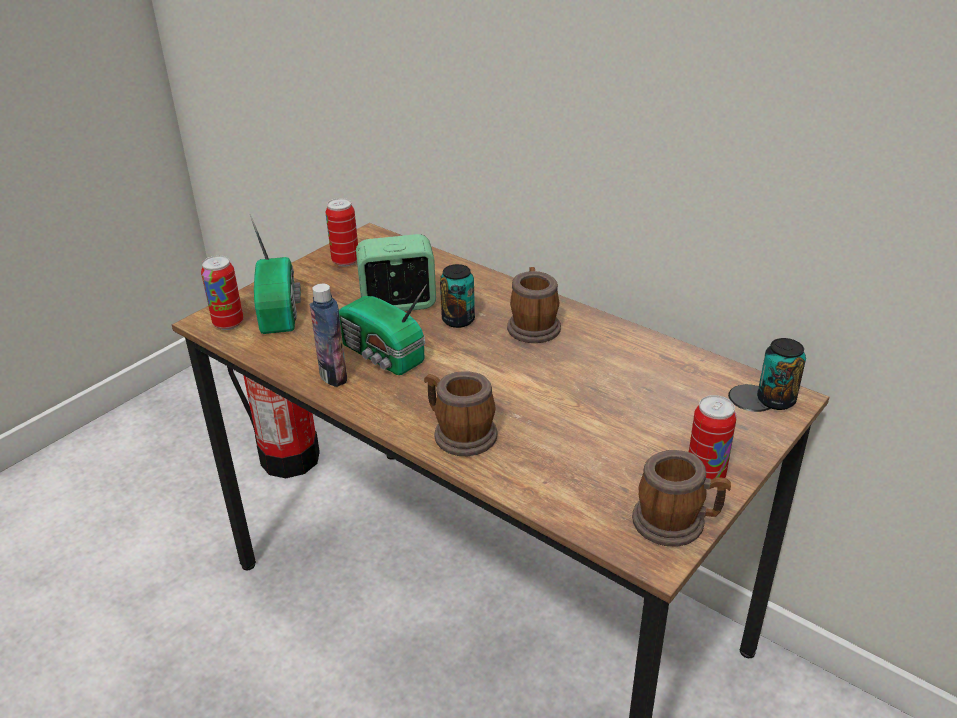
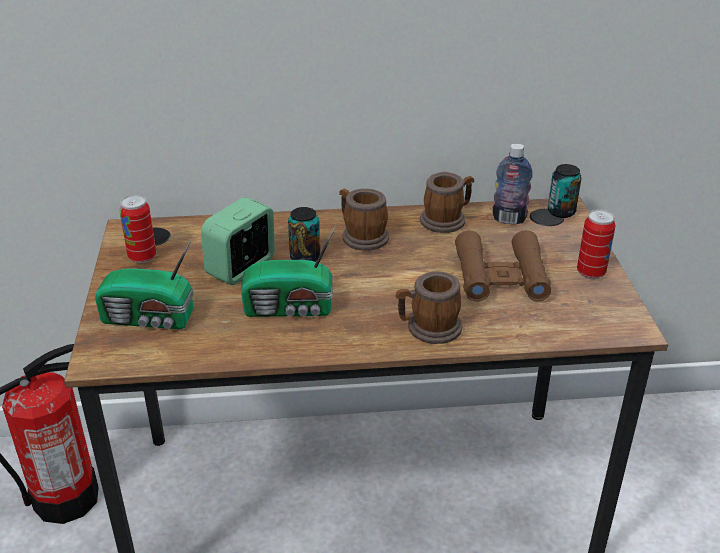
camera: 45 degrees left, 0 degrees up
(228, 323) = (121, 352): can -> none
(281, 310) = (150, 319): radio -> radio turned 150 degrees clockwise
(333, 376) = (279, 342): bottle -> bottle (509, 219)
(602, 427) = (500, 276): none -> brown binoculars
(676, 523) = (615, 305): mug -> mug (447, 220)

